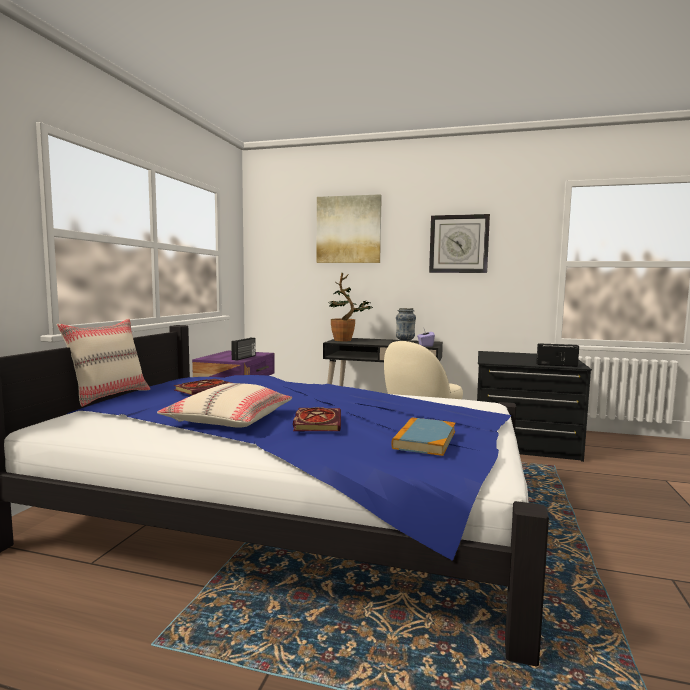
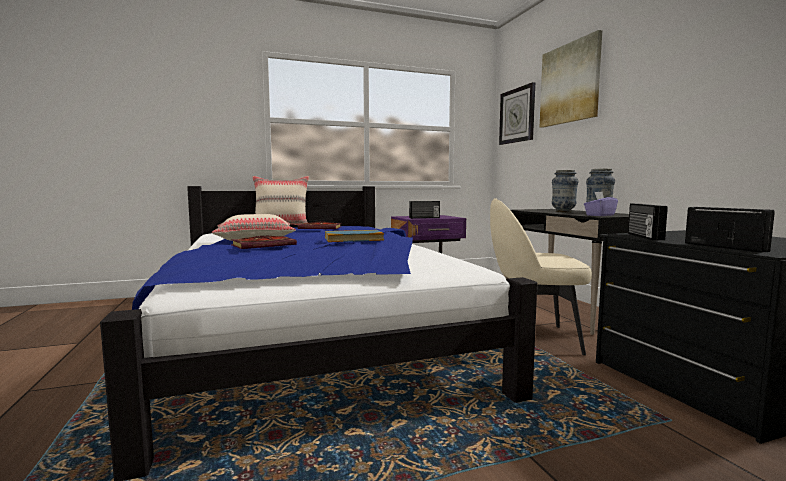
camera: 55 degrees right, 0 degrees up
(347, 340) = (540, 209): potted plant -> none
(378, 342) = (563, 211): none -> vase
(424, 439) = (244, 262): book -> book (353, 239)
(458, 244) = (694, 68): wall clock -> wall clock (517, 115)
(502, 362) = (643, 236): none -> radio

